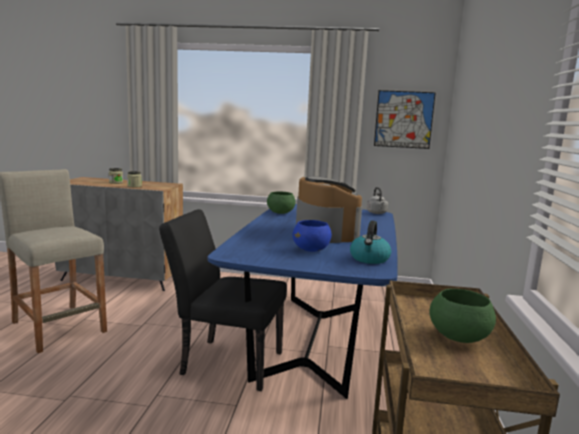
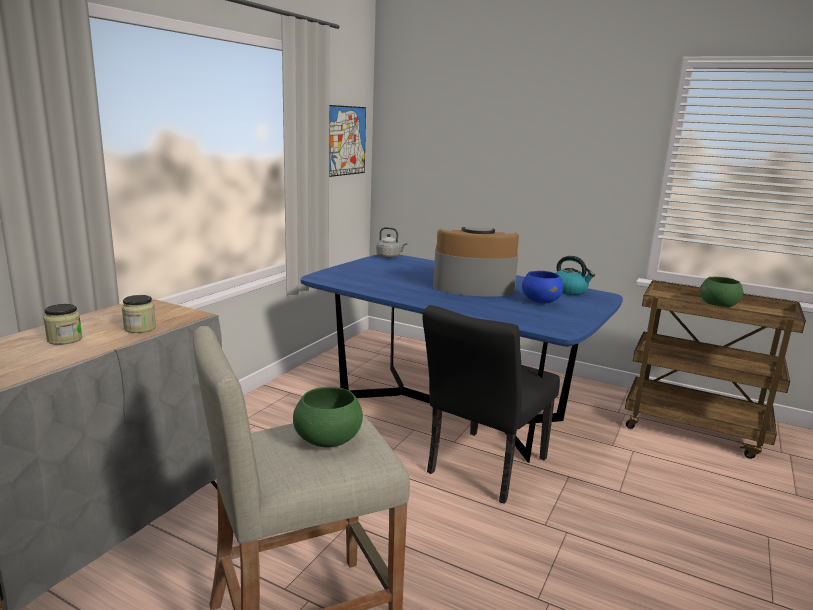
camera: 70 degrees left, 5 degrees up
(280, 213) = (365, 287): green bowl -> green bowl (328, 441)

